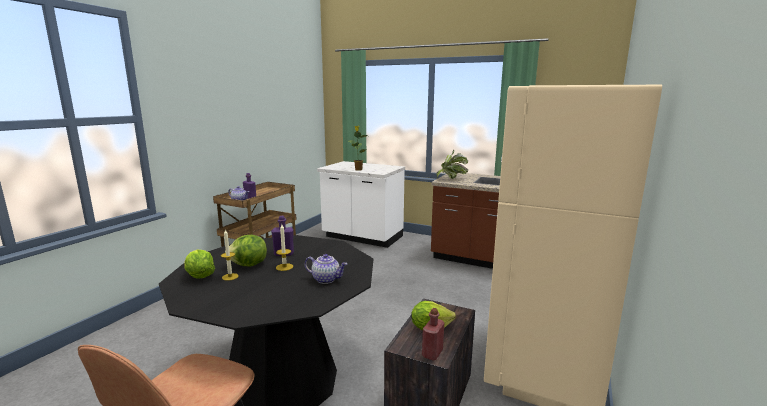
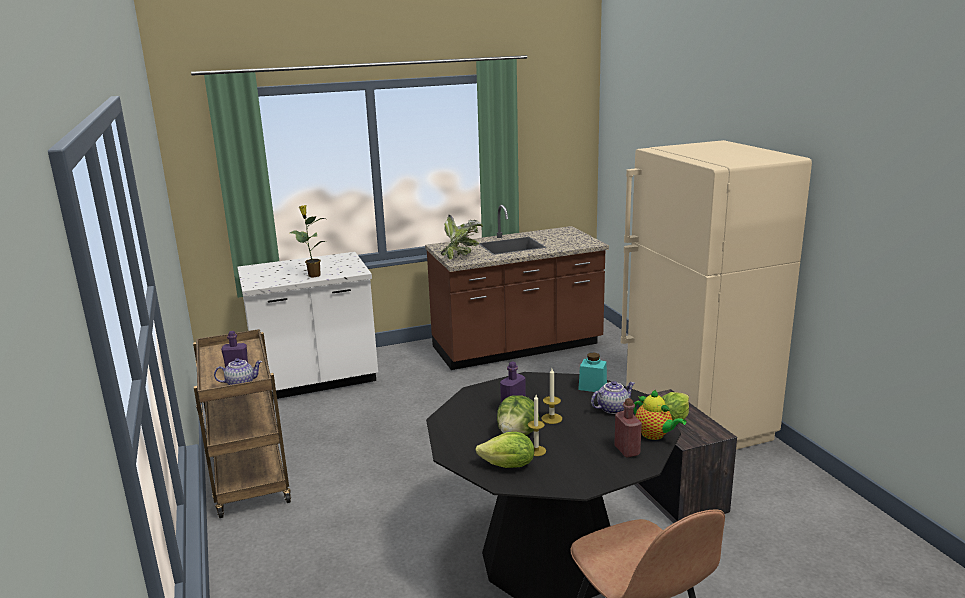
camera: 45 degrees left, 5 degrees up
(301, 306) = (655, 435): none -> teapot
(352, 263) = (592, 387): none -> turquoise jar
(432, 353) = (711, 433): red bottle -> red bottle (627, 450)

